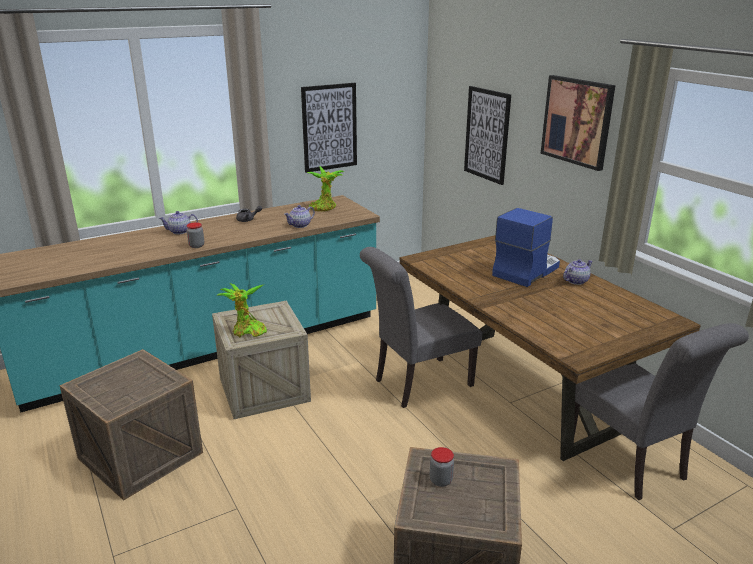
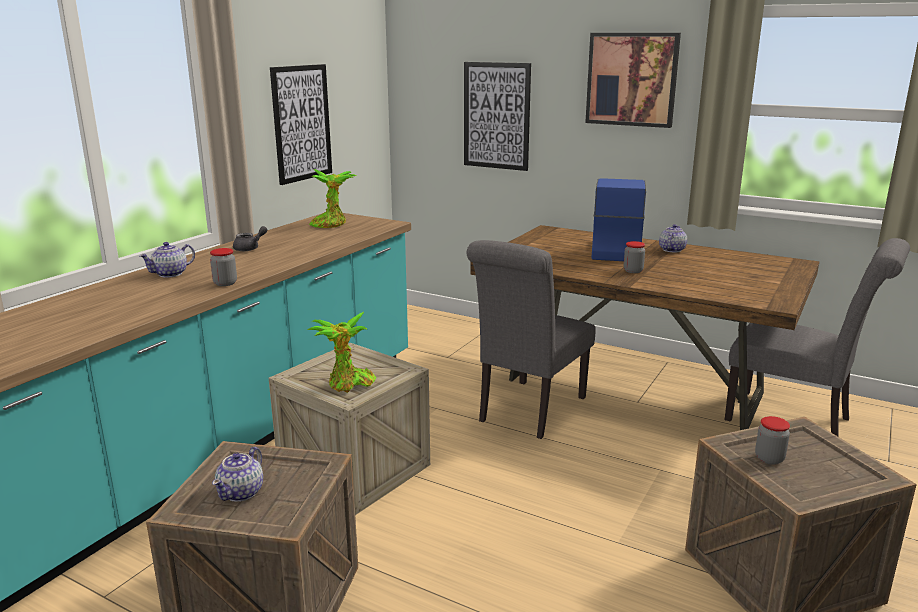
camera: 30 degrees left, 5 degrees down
(300, 225) = (331, 243): teapot -> teapot (241, 492)
(508, 294) = (633, 271): none -> jar

